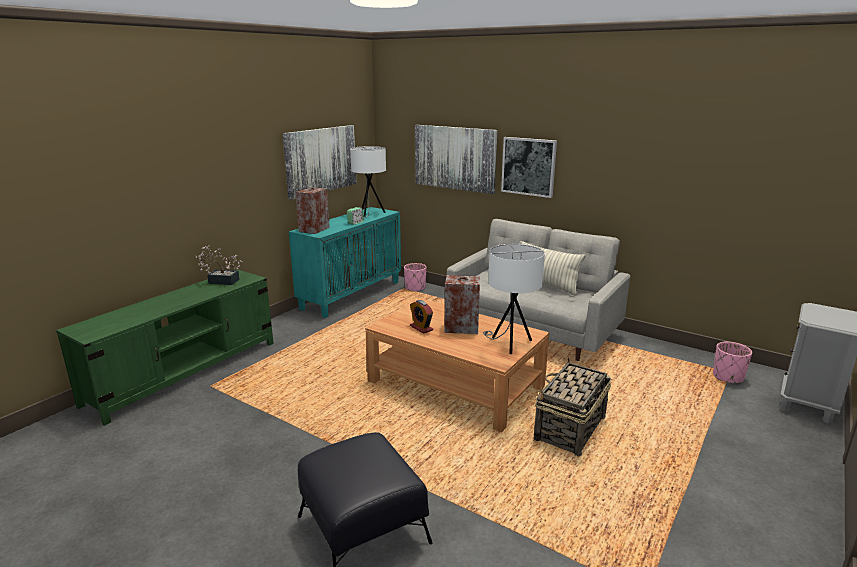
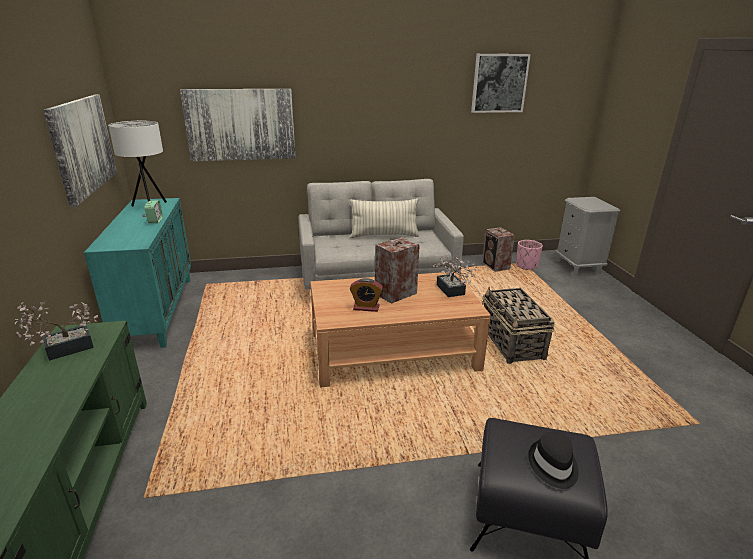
camera: 45 degrees left, 5 degrees up
(313, 230) = (117, 241): speaker -> speaker (495, 267)
(350, 474) = (553, 465): none -> black hat
(415, 288) = (218, 280): pink planter -> none
(509, 344) = (451, 291): white table lamp -> potted plant
(528, 166) = (331, 124): picture -> picture (499, 83)

